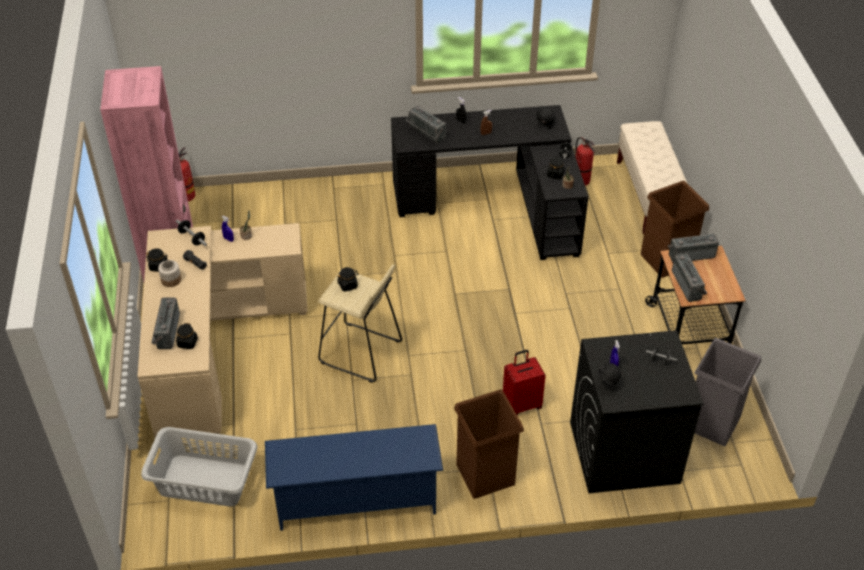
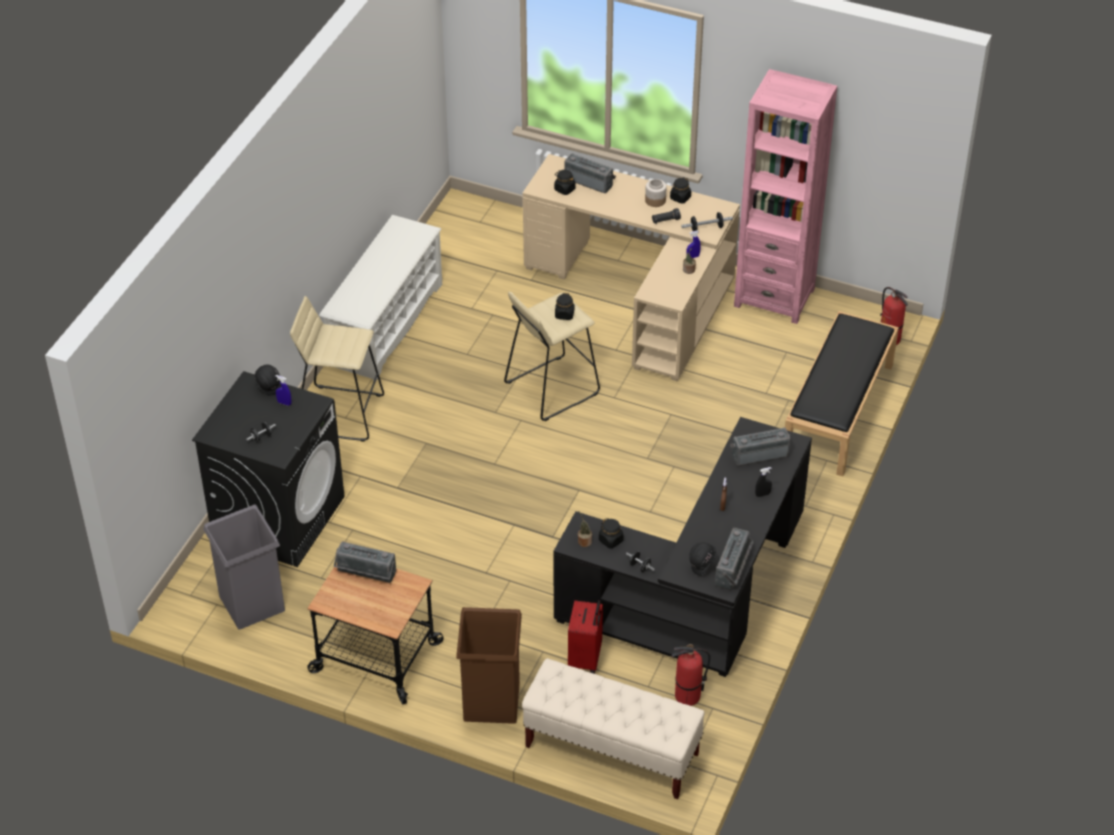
camera: 120 degrees right, 0 degrees up
(204, 480) = (483, 246): grey laundry basket -> none
(281, 197) = (838, 411): none -> black bench
(356, 499) = (386, 324): blue shoe rack -> white shoe rack
(485, 474) = (340, 413): brown trash can -> beige stool
(522, 404) = (394, 473): red suitcase -> red suitcase (586, 659)
(691, 254) = (405, 602): radio -> radio (734, 569)

